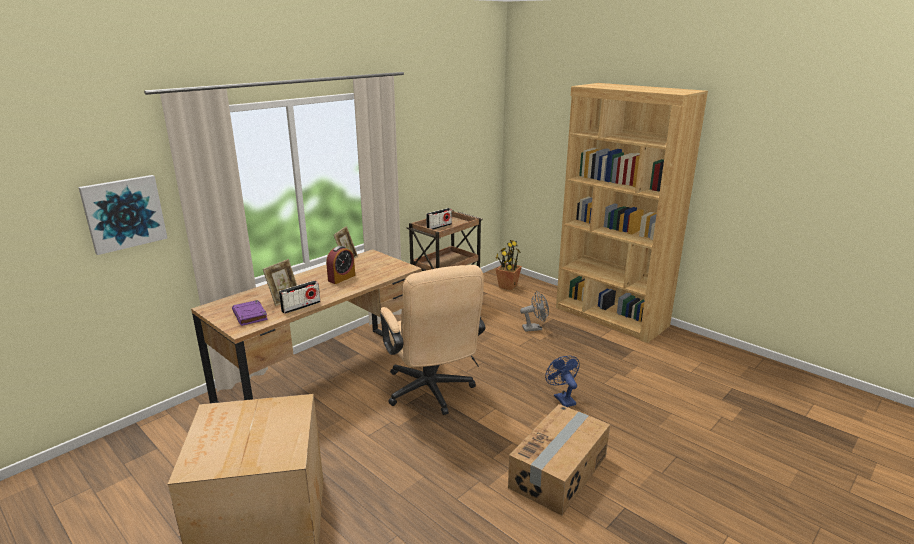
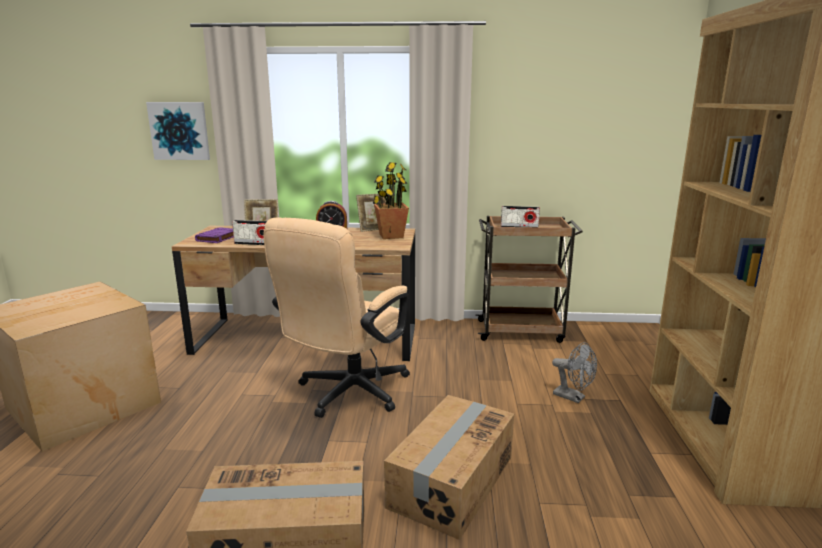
camera: 50 degrees right, 5 degrees down
(507, 286) = (627, 345): potted plant -> potted plant (390, 236)
(562, 398) = (451, 481): blue fan -> cardboard box

